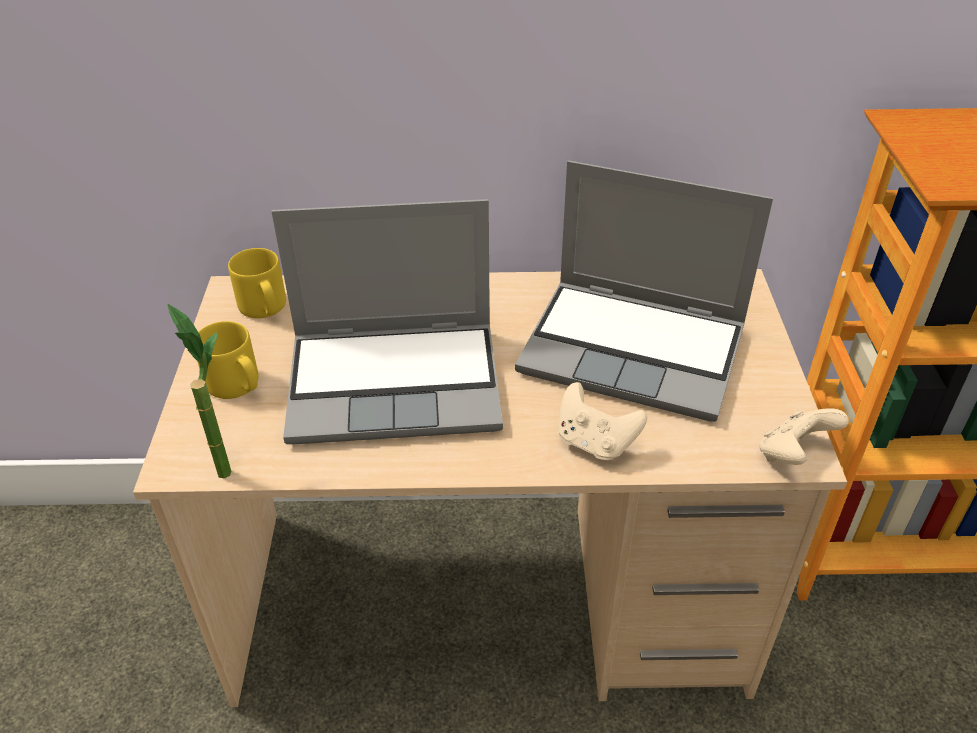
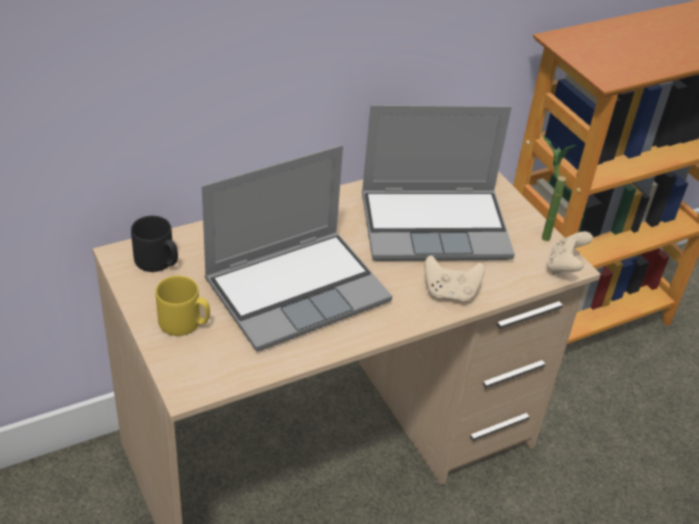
camera: 30 degrees left, 0 degrees up
(223, 462) = (219, 377): potted plant -> potted plant (538, 233)
(264, 308) = (158, 262): yellow mug -> black mug

